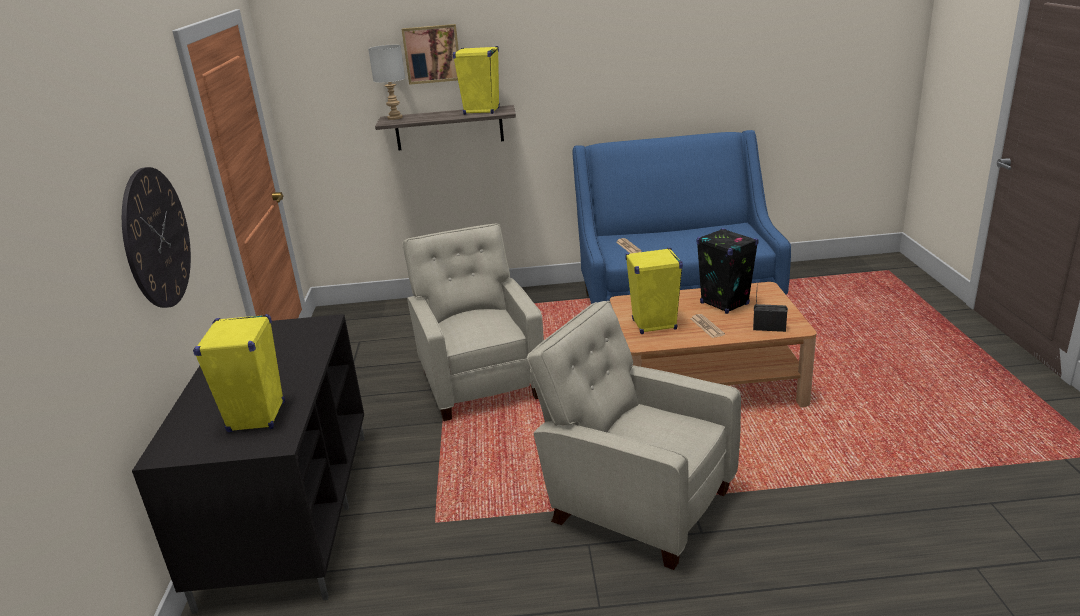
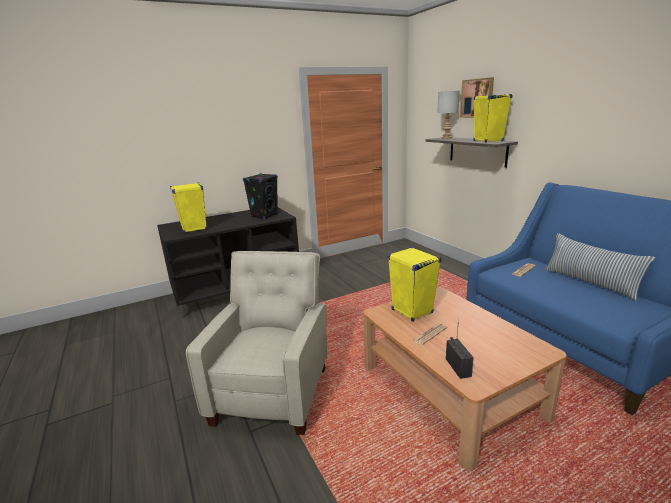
camera: 65 degrees right, 5 degrees down
(156, 238) = (229, 150): wall clock -> none
(480, 381) = (372, 299): beige armchair -> none
(679, 231) = (589, 282): none -> pillow
(724, 303) = (482, 334): black speaker -> black speaker (264, 216)

